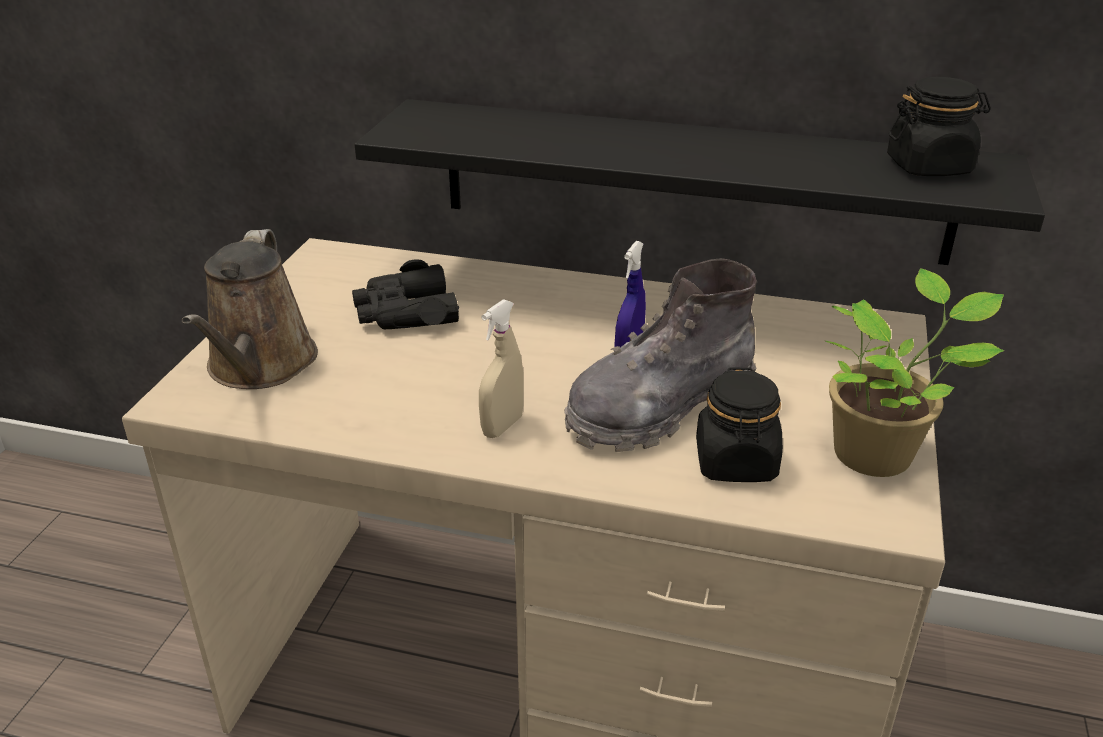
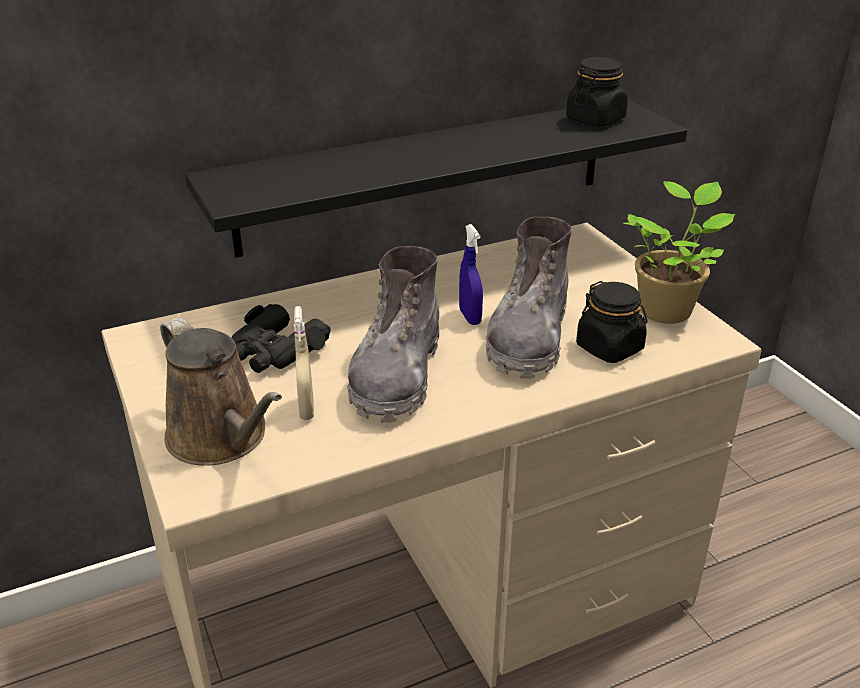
camera: 40 degrees left, 0 degrees up
(473, 383) = (397, 376): none -> grey boot
(502, 426) = (456, 393): beige spray bottle -> beige spray bottle (306, 409)

